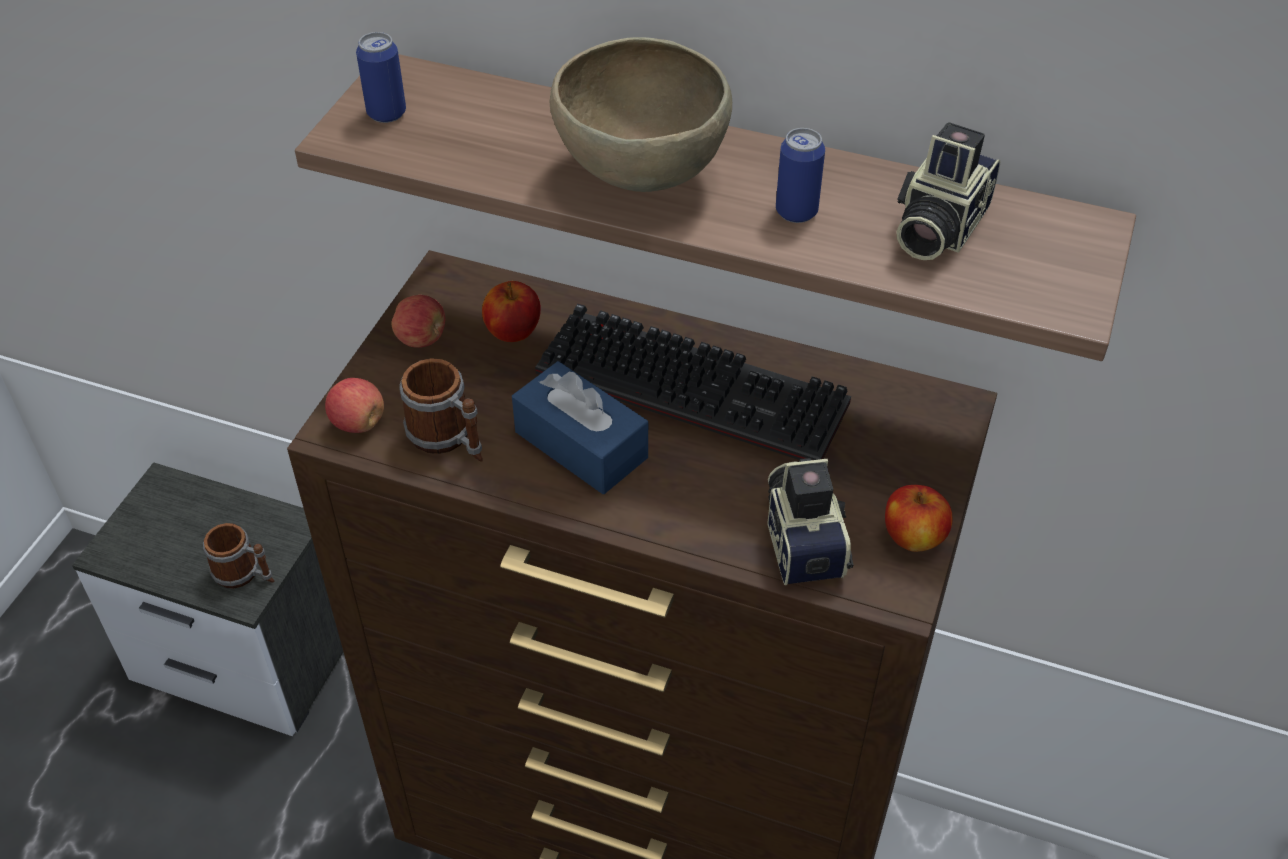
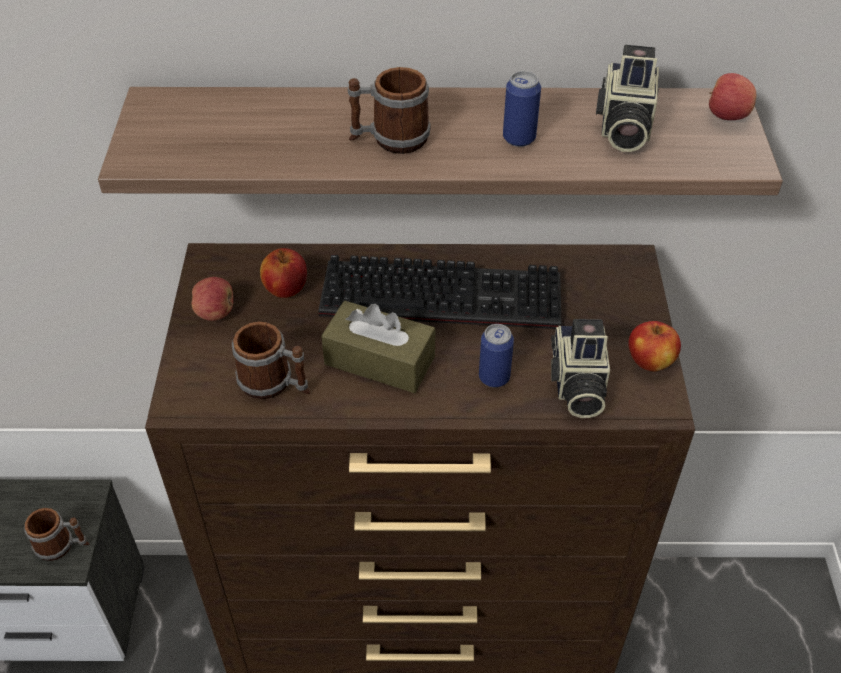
camera: 20 degrees left, 0 degrees up
(358, 423) = (195, 391): apple -> apple (727, 116)
(386, 113) = (161, 134): can -> can (494, 377)
(581, 445) = (379, 360): blue tissue box -> brown tissue box
(640, 177) = (389, 139): brown bowl -> mug
(804, 540) = (576, 385): camera -> camera turned 150 degrees counterclockwise

